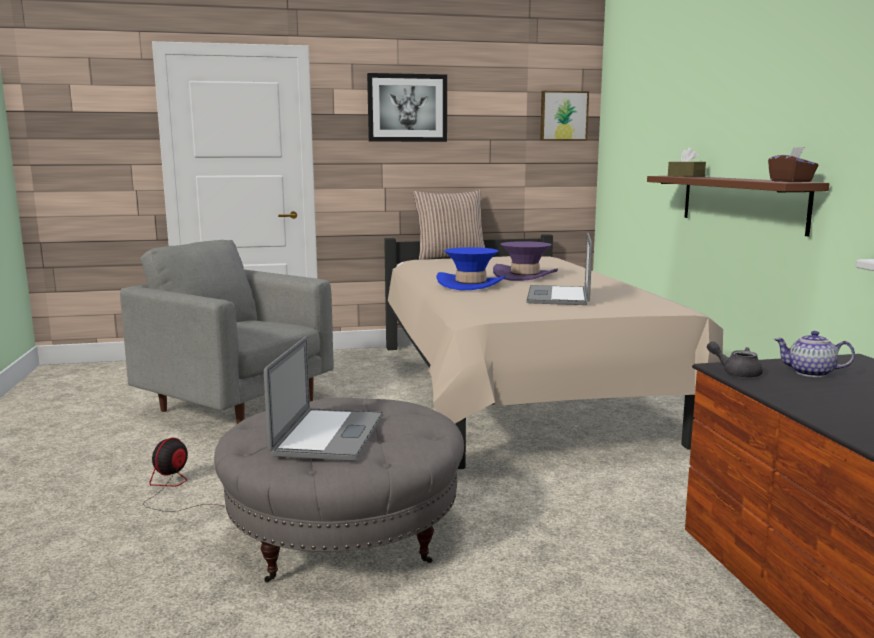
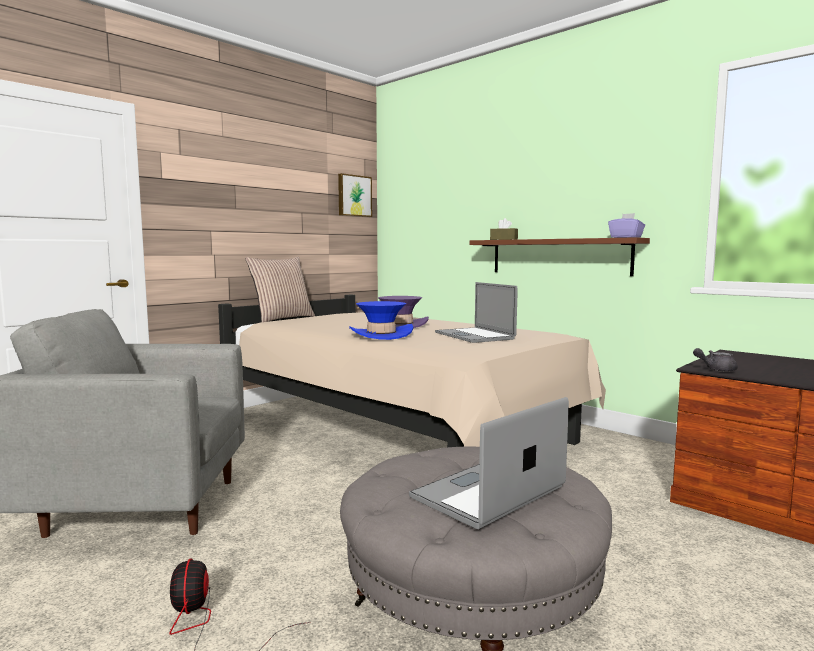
camera: 35 degrees left, 5 degrees down
(329, 434) = (488, 492): laptop -> laptop turned 105 degrees counterclockwise
(407, 108) = (233, 178): picture -> none
(791, 181) = (626, 237): brown tissue box -> purple tissue box
(810, 373) = (743, 363): teapot -> none

